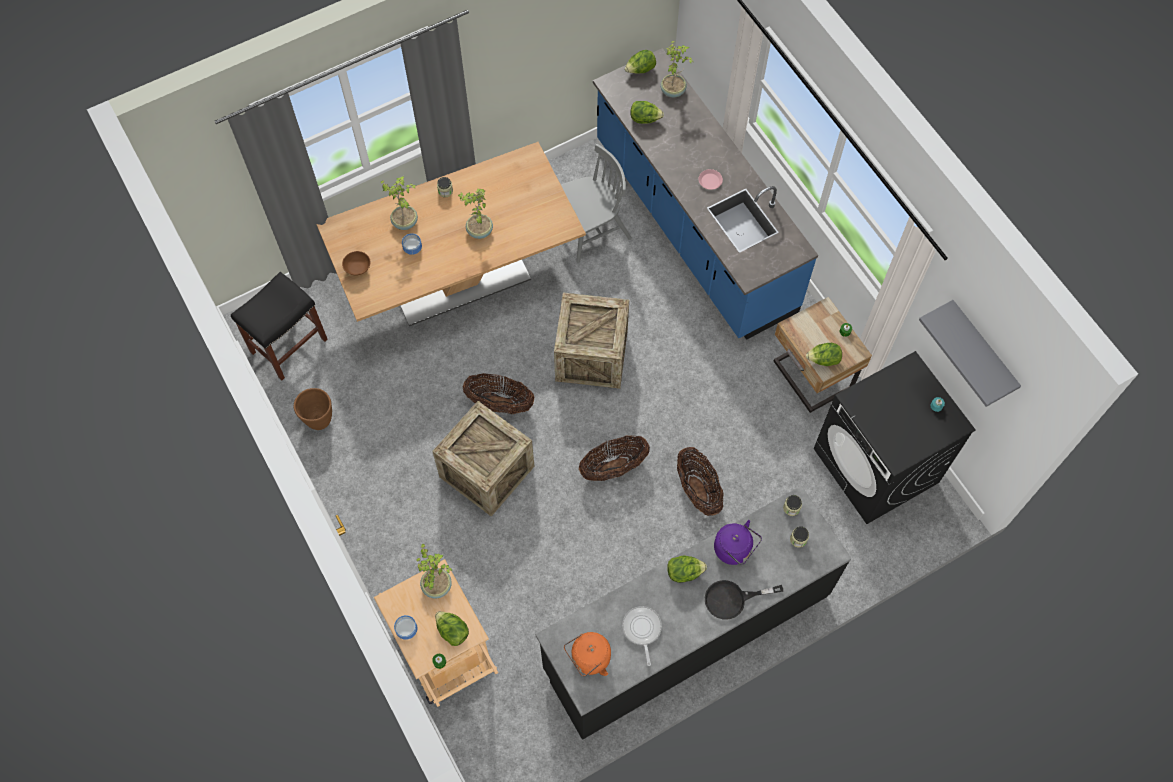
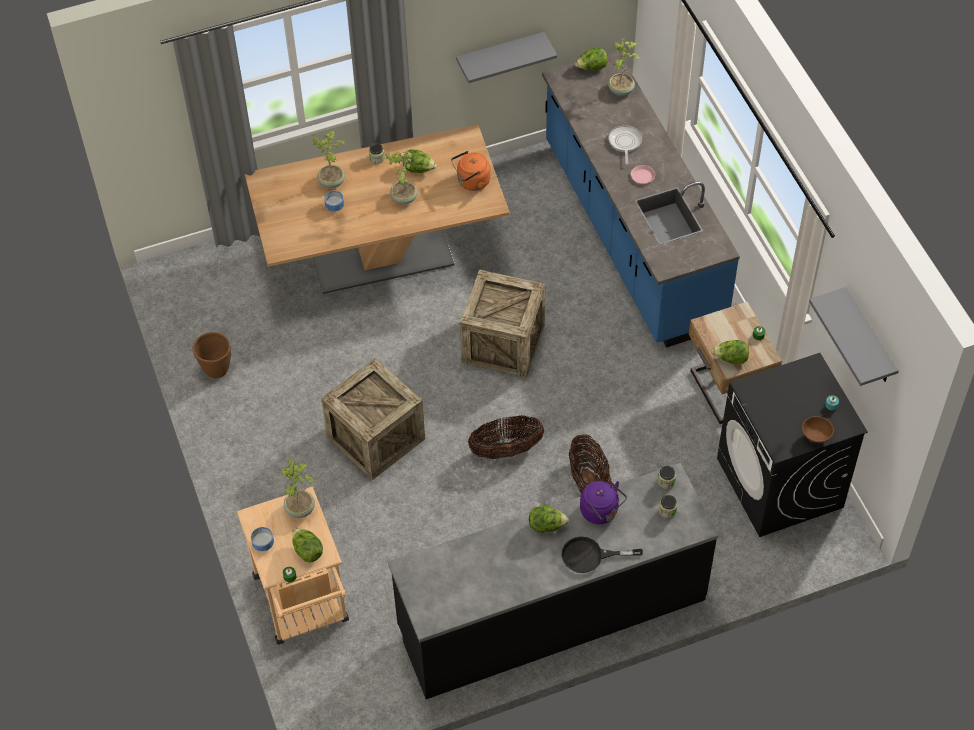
camera: 10 degrees right, 10 degrees down
(289, 344) = (199, 296): black stool -> none
(357, 269) = (277, 219): brown bowl -> brown bowl (815, 436)
(499, 403) = (401, 376): basket -> none
(552, 71) = (500, 55): none -> grey shelf
(589, 659) = (436, 591): orange kettle -> orange kettle (471, 182)
(591, 230) = (525, 226): grey chair -> none
(642, 630) = (494, 571): frying pan -> frying pan (625, 143)
(645, 119) = (588, 113): lettuce -> lettuce (419, 169)

